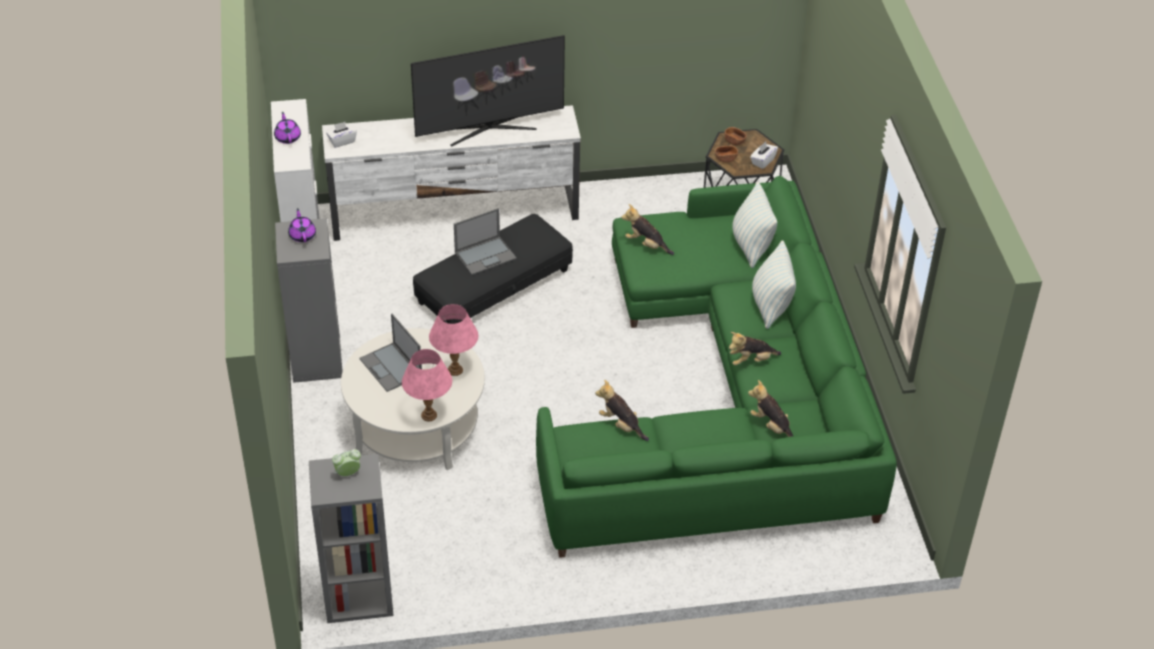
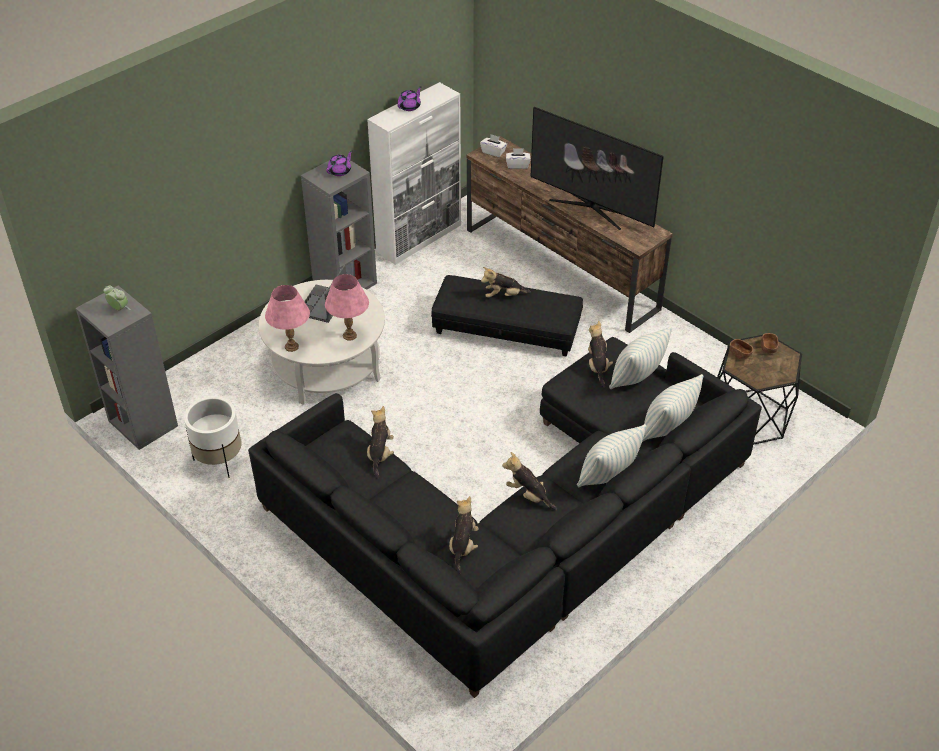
camera: 55 degrees right, 0 degrees up
(455, 213) = (561, 269): white tv stand -> brown tv stand
(467, 561) = (219, 460): none -> white planter
(486, 255) = (503, 295): laptop -> plush toy
(681, 231) = (636, 378): none -> pillow
(726, 401) = (519, 522): green sofa -> black sofa
(762, 161) = (765, 377): white tissue box -> white tissue box (517, 165)

